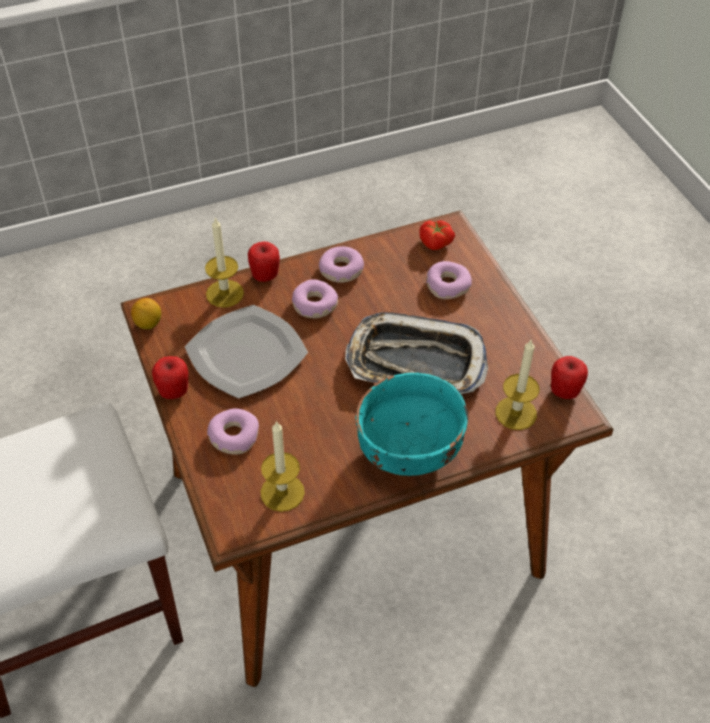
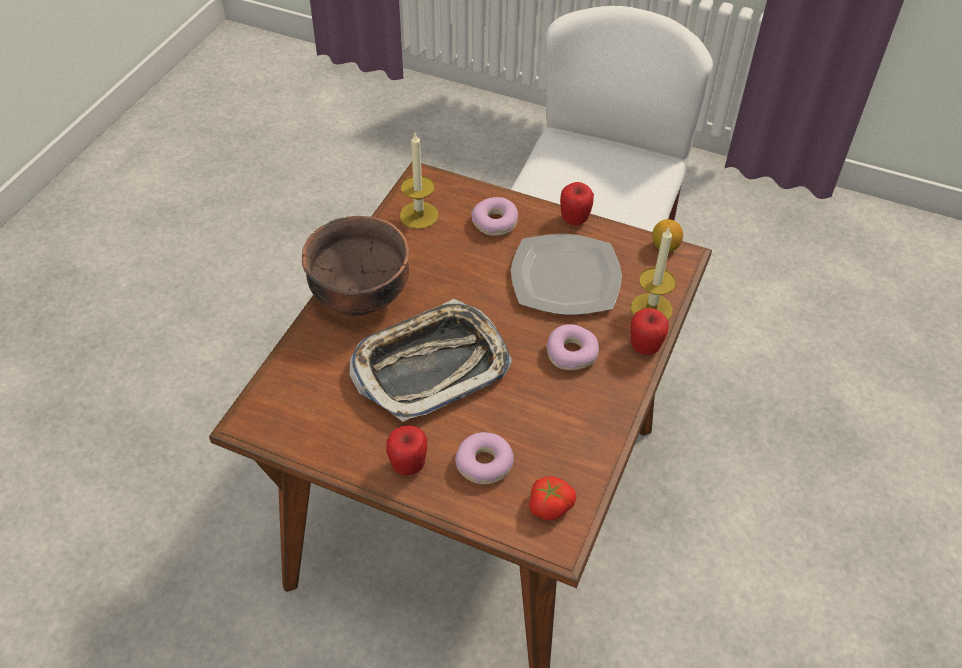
camera: 135 degrees right, 0 degrees up
(341, 270) = (594, 403): donut -> none
(410, 453) = (359, 296): turquoise bowl -> brown bowl
(516, 413) = (304, 384): candle -> none
(564, 392) = (277, 434): apple -> apple (408, 465)

